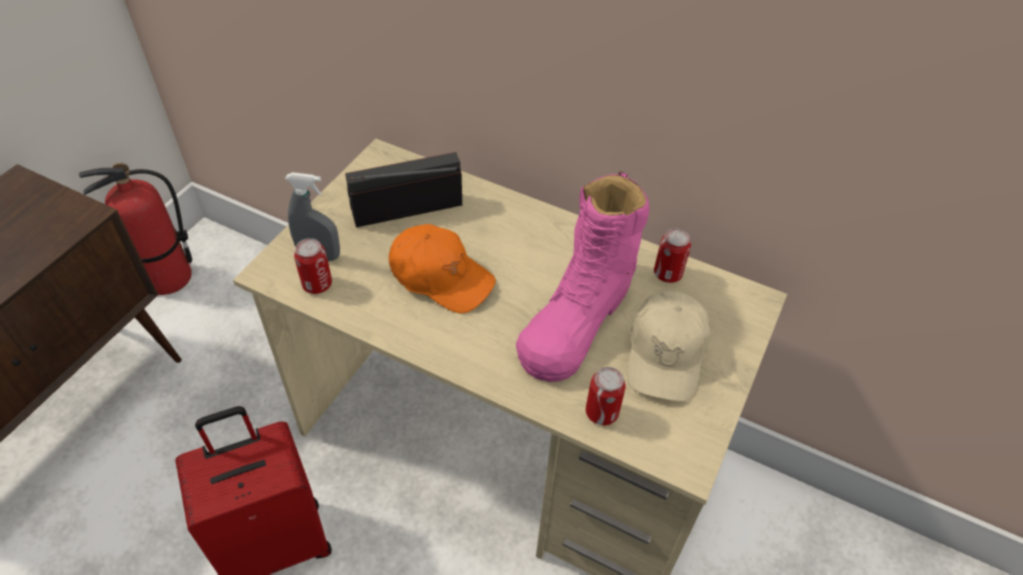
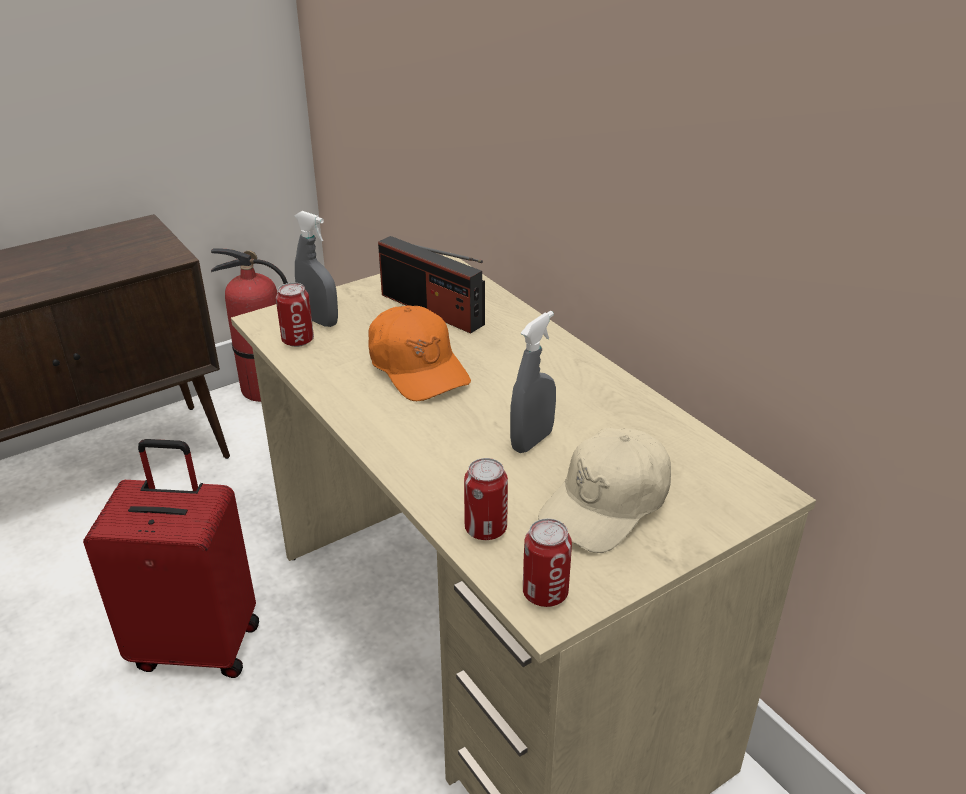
camera: 30 degrees right, 15 degrees down
(407, 209) = (432, 309): radio -> radio turned 150 degrees counterclockwise
(578, 317) = (532, 441): pink boot -> grey spray bottle
(667, 273) = (671, 436): can -> can (545, 593)

